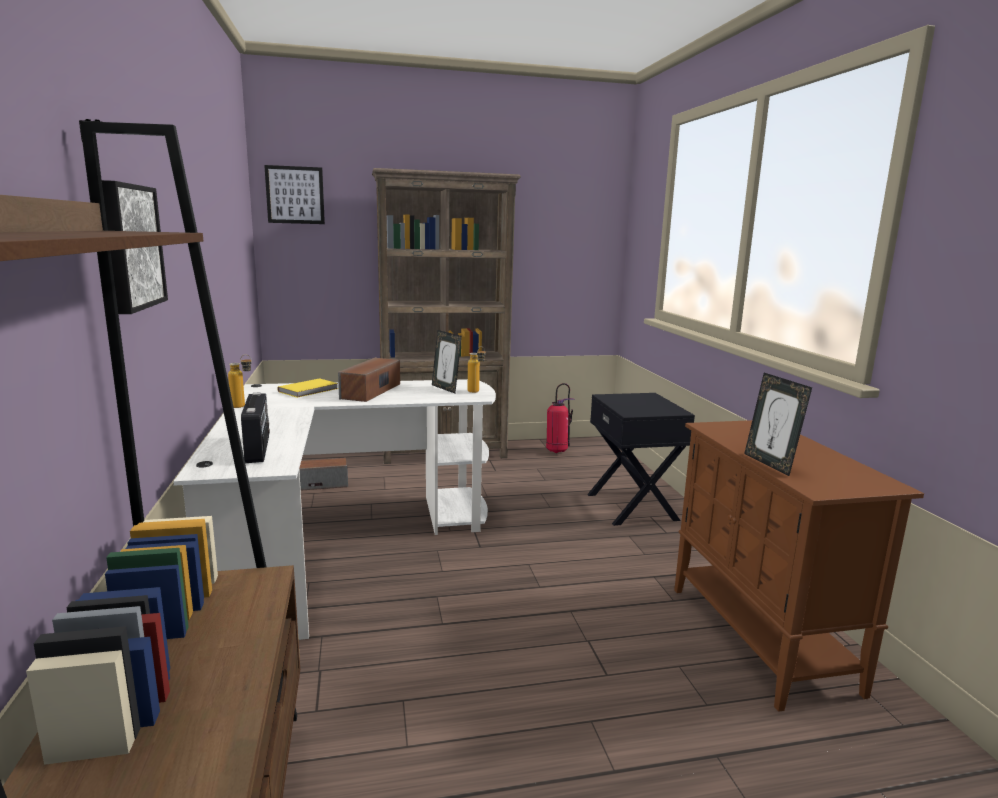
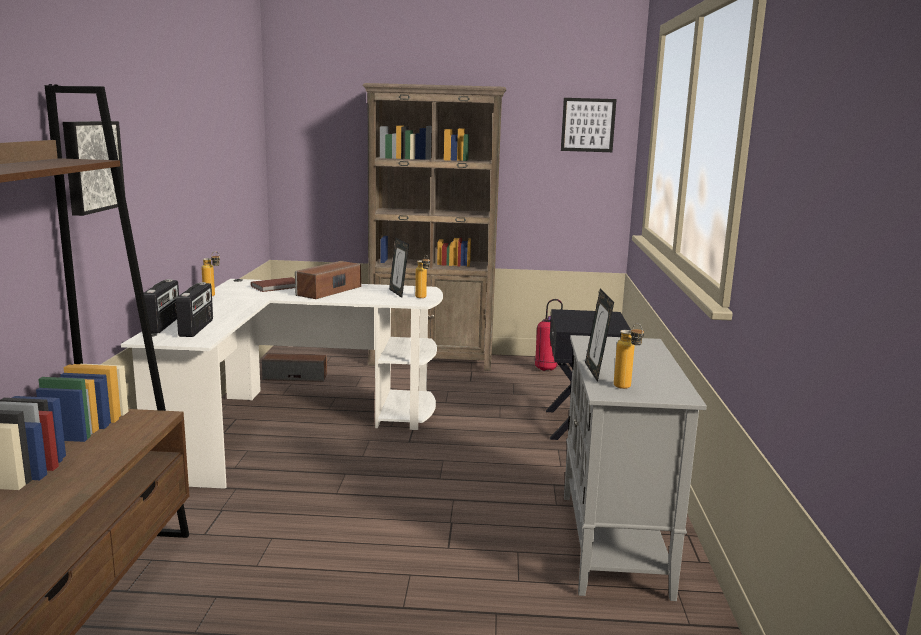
camera: 15 degrees right, 0 degrees up
(212, 449) = (163, 325): none -> radio
(295, 195) = (302, 107): picture -> picture (588, 125)
(309, 390) = (278, 287): yellow book -> brown book
(761, 639) = (614, 544): brown cabinet -> grey cabinet
(826, 481) = (626, 388): none -> bottle

